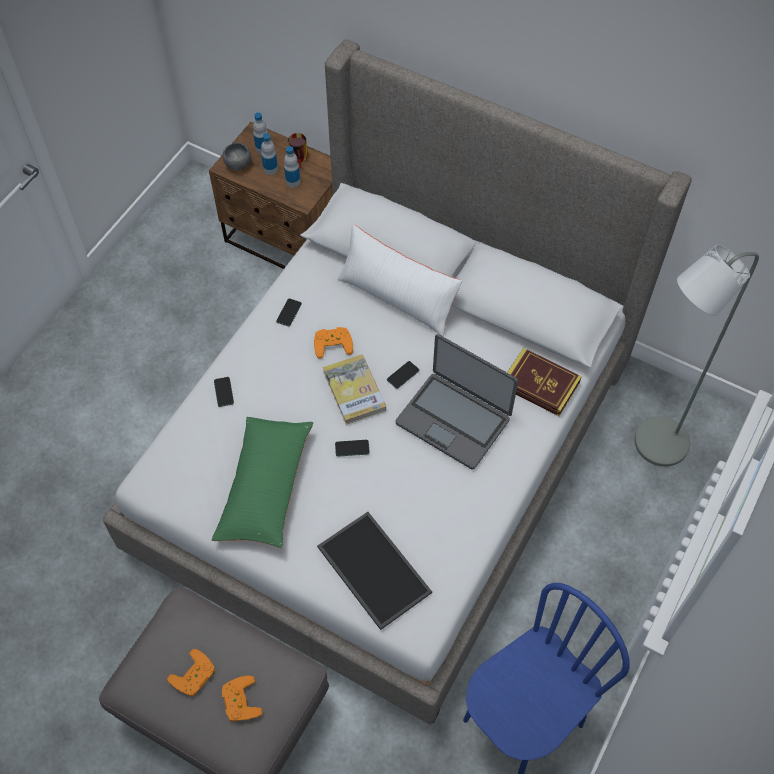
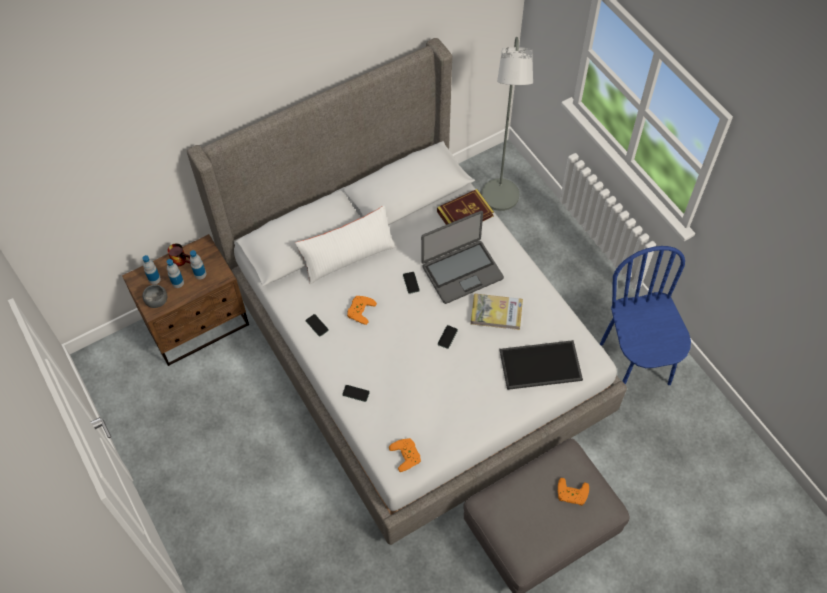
camera: 60 degrees left, 0 degrees up
(195, 677) = (541, 514): orange game controller -> orange game controller (407, 455)
(265, 487) = (446, 400): green pillow -> none
(354, 391) = (405, 315): book -> book (496, 313)

